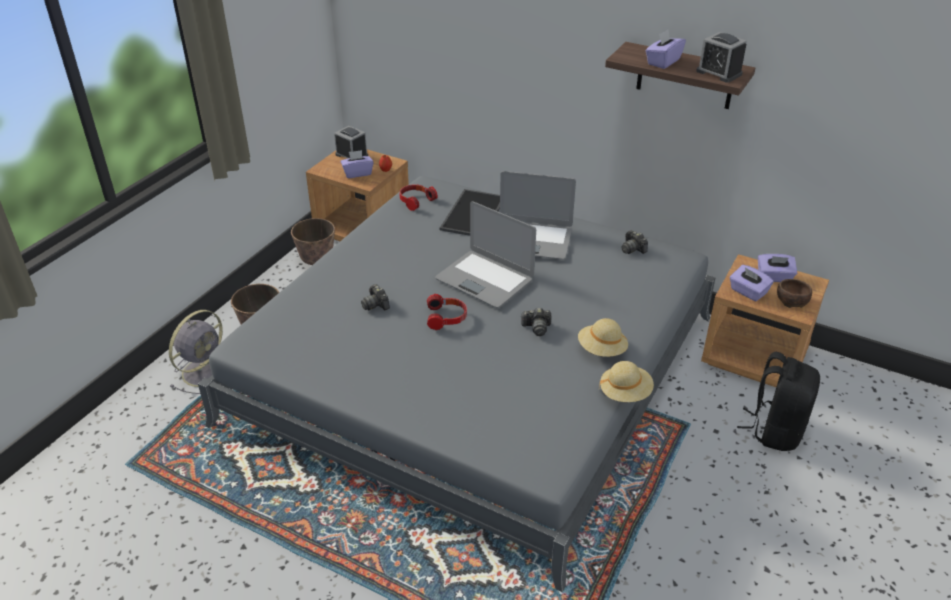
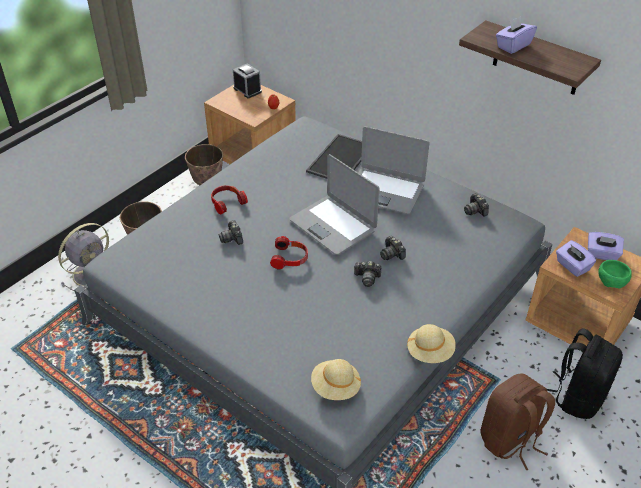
camera: 10 degrees right, 5 degrees up
(357, 173) = (248, 108): purple tissue box -> none
(415, 201) = (292, 141): headphones -> headphones (227, 202)
(556, 301) = (392, 254): none -> camera
(601, 350) = (420, 307): beige hat -> beige hat (335, 387)
(717, 483) = (510, 440): none -> brown backpack
(719, 73) = (563, 63): alarm clock -> none
(791, 300) = (611, 280): brown bowl -> green bowl

